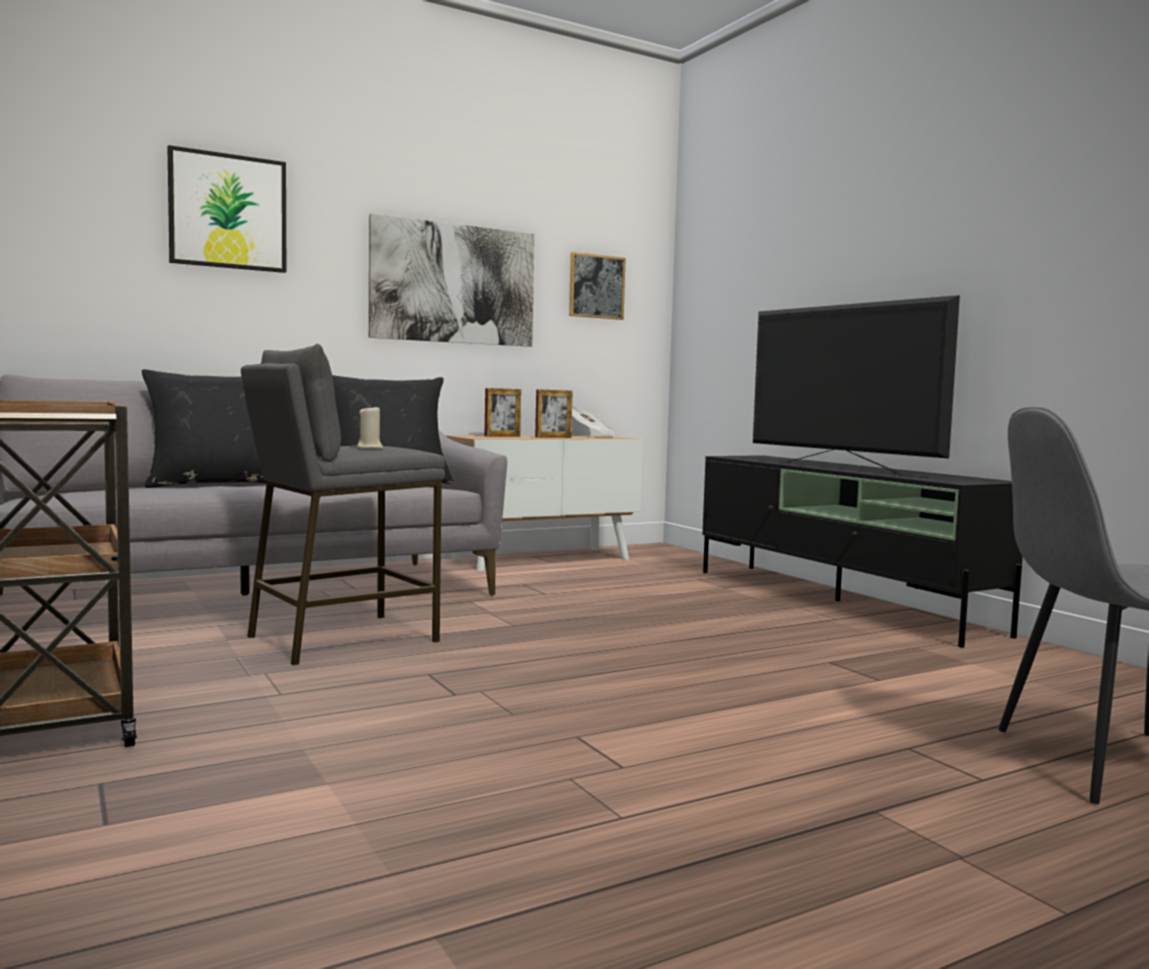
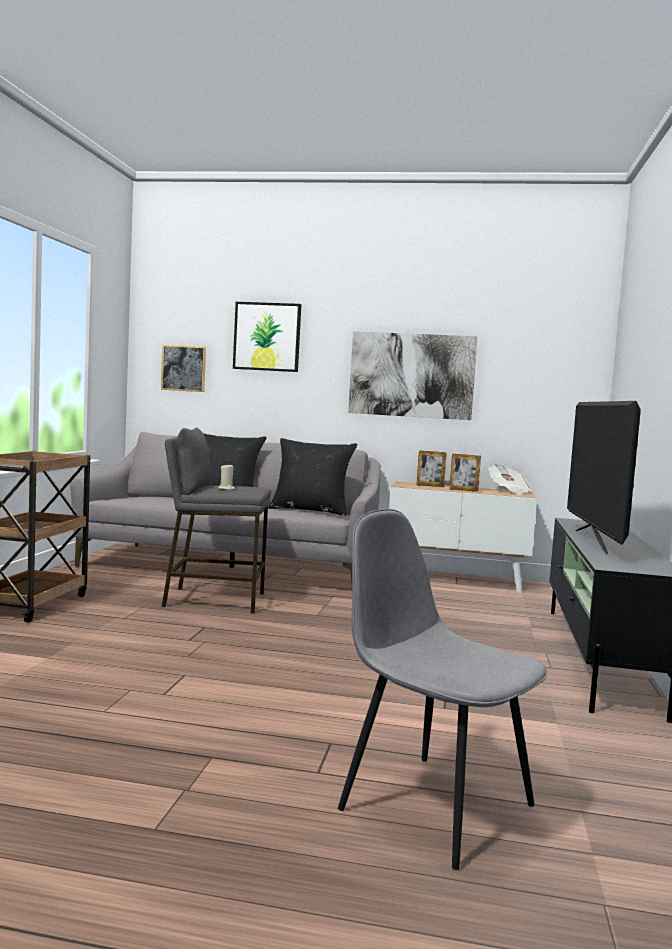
camera: 40 degrees right, 0 degrees up
(596, 286) = (533, 373): picture -> picture (184, 368)

